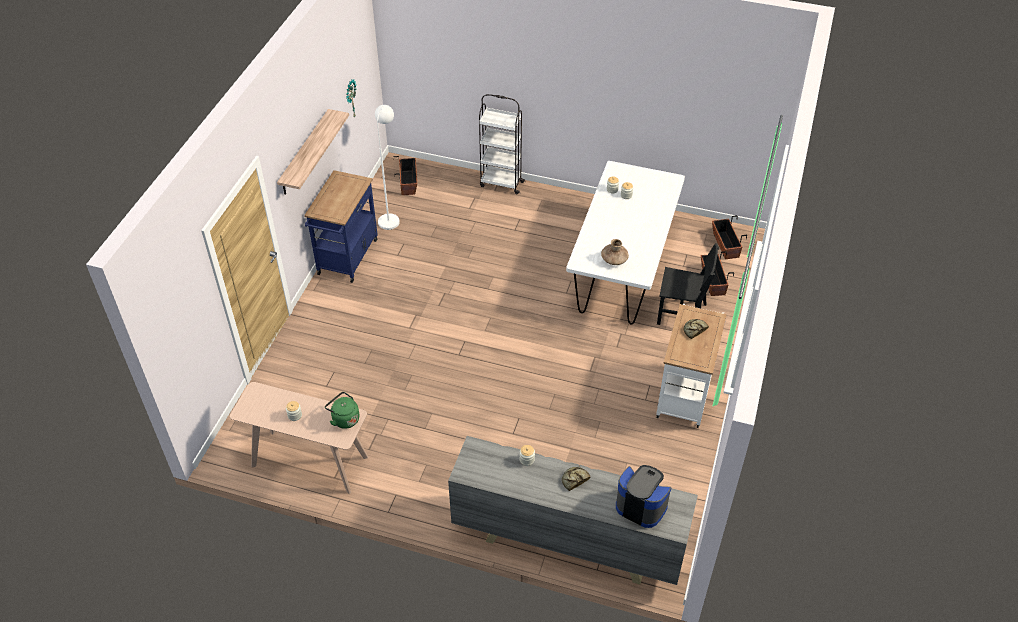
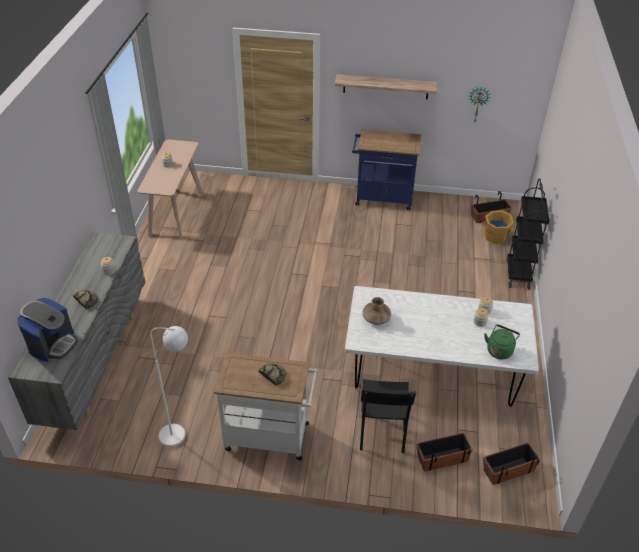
camera: 80 degrees right, 5 degrees down
(344, 419) = (165, 186): green kettle -> green kettle (499, 350)
(391, 218) = (439, 214): white floor lamp -> white floor lamp (180, 437)
(441, 186) = (495, 237): none -> orange bucket
(501, 184) = (518, 275): white cart -> black cart

